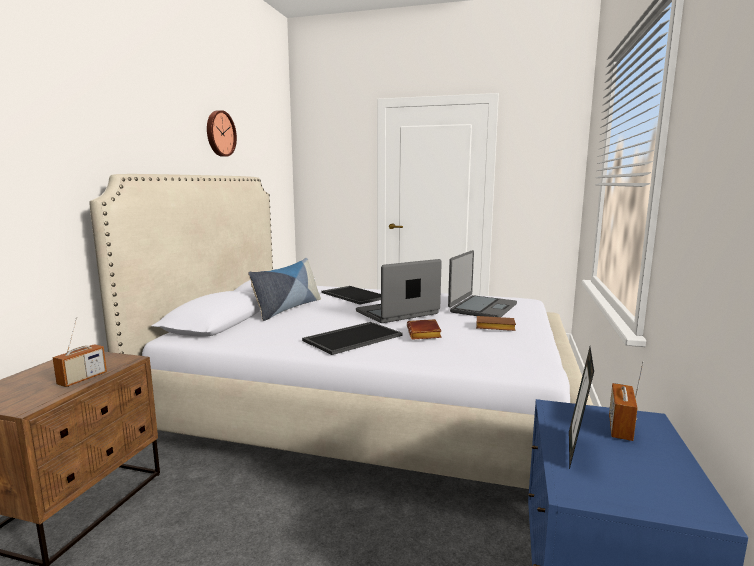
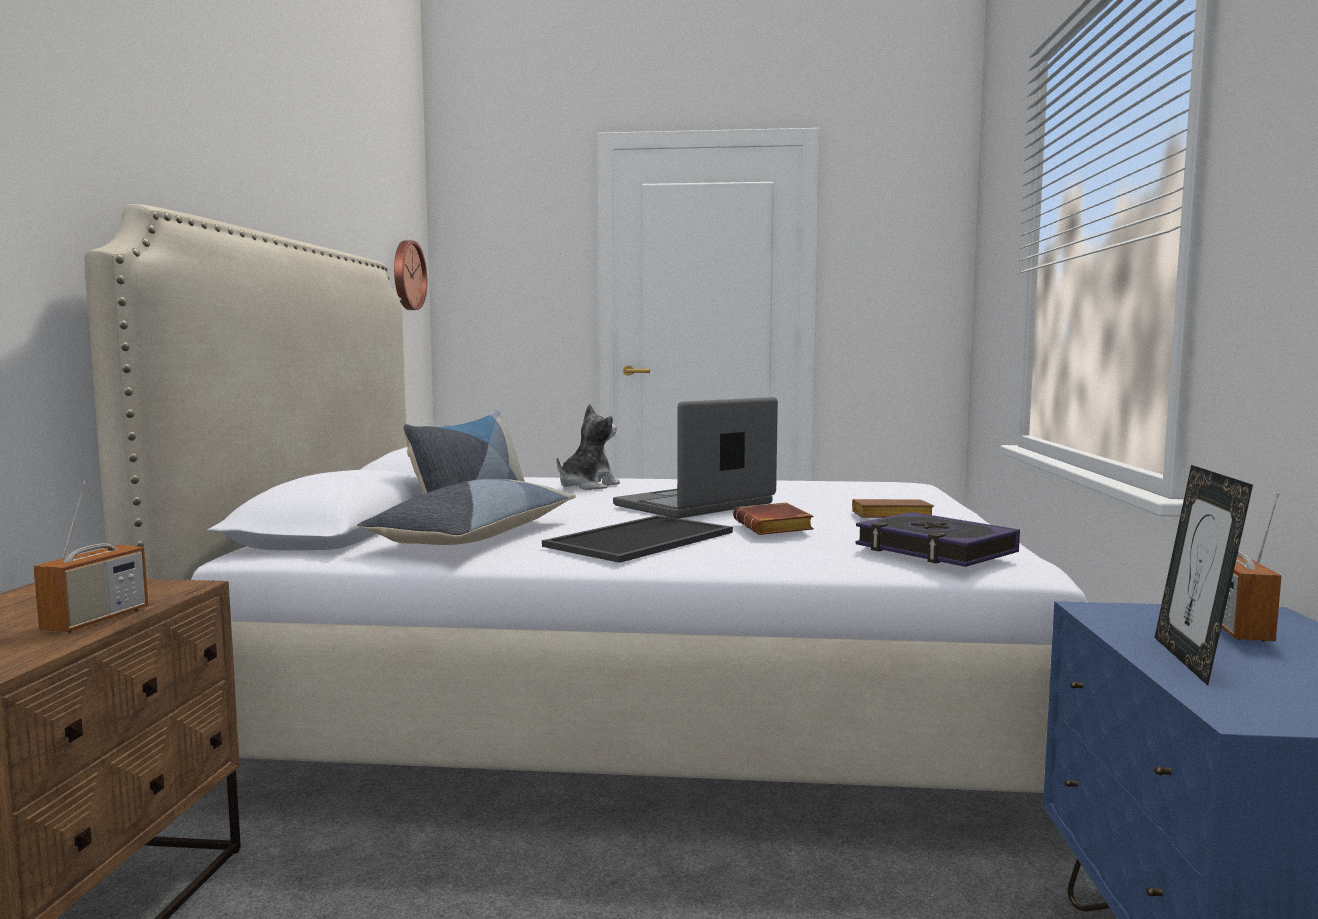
camera: 10 degrees left, 5 degrees down
(219, 133) = (311, 169): wall clock -> wall clock (407, 275)
(277, 330) = (476, 536): none -> pillow
(353, 295) = (587, 486): tray -> plush toy
(482, 308) = (844, 494): laptop -> none
(497, 356) = (935, 550): none -> book

